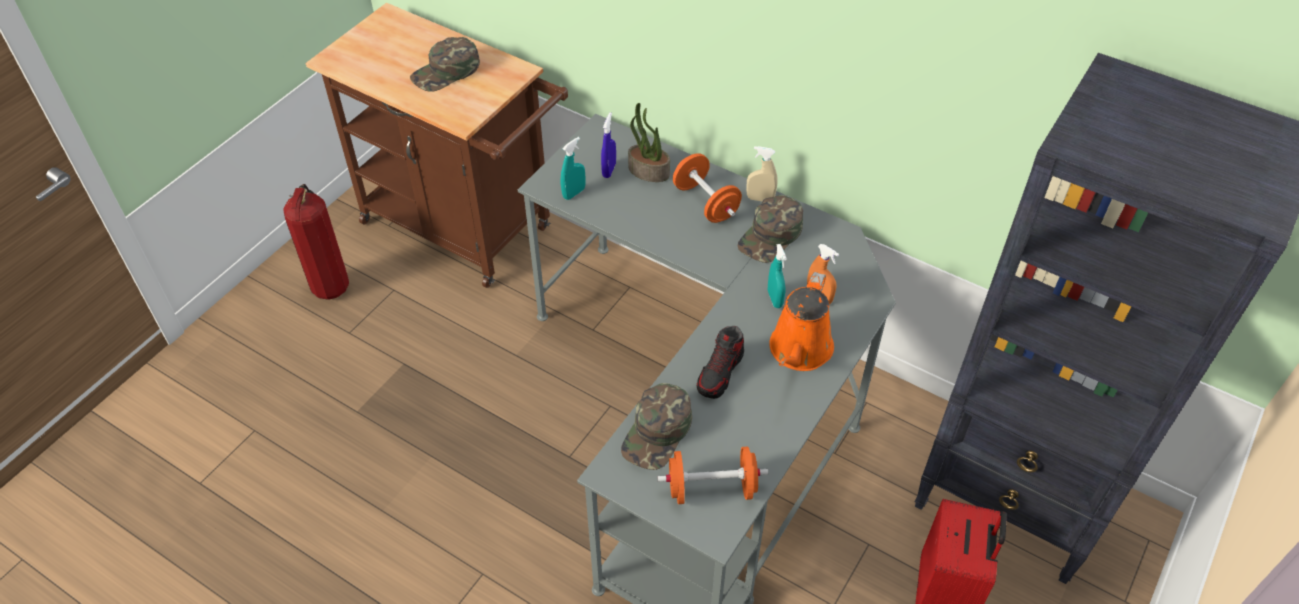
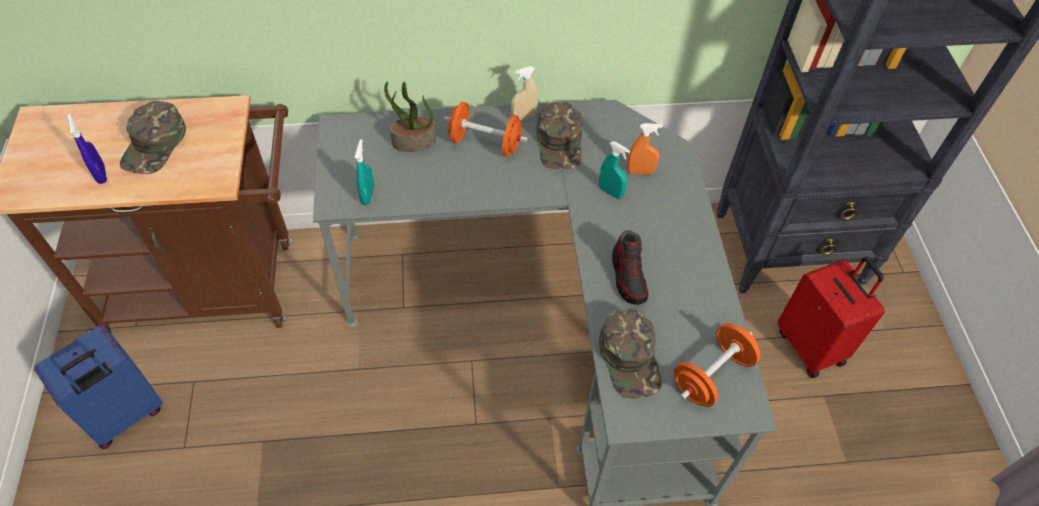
camera: 40 degrees left, 5 degrees up
(331, 285) = (126, 415): fire extinguisher -> blue suitcase
(609, 170) = (379, 158): blue spray bottle -> blue spray bottle (101, 174)
(799, 351) = (667, 223): orange watering can -> none

